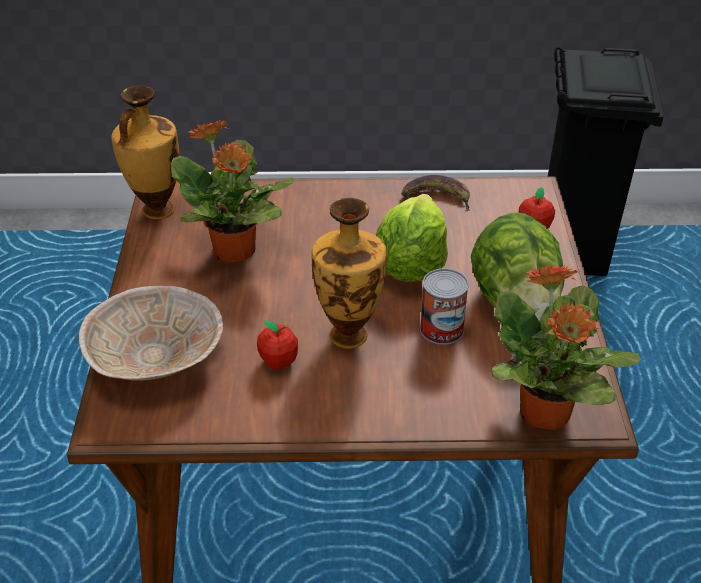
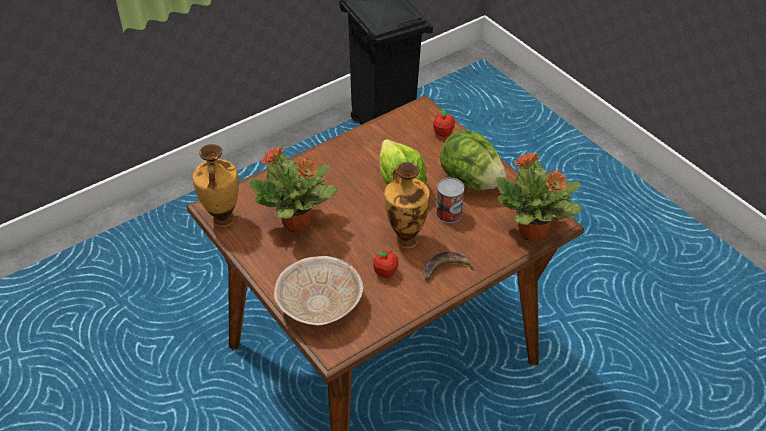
camera: 35 degrees left, 5 degrees up
(436, 197) = (375, 136): banana -> banana (445, 269)

